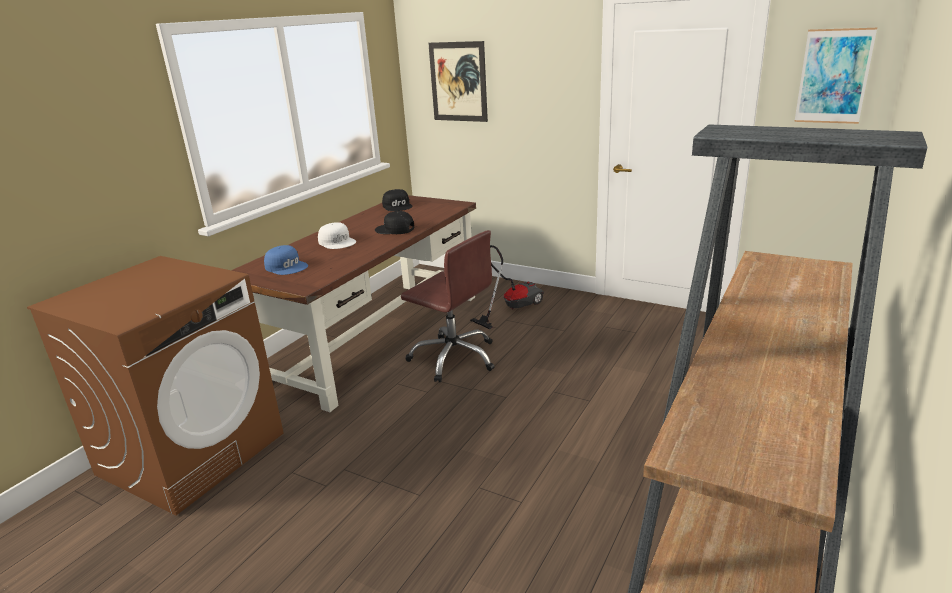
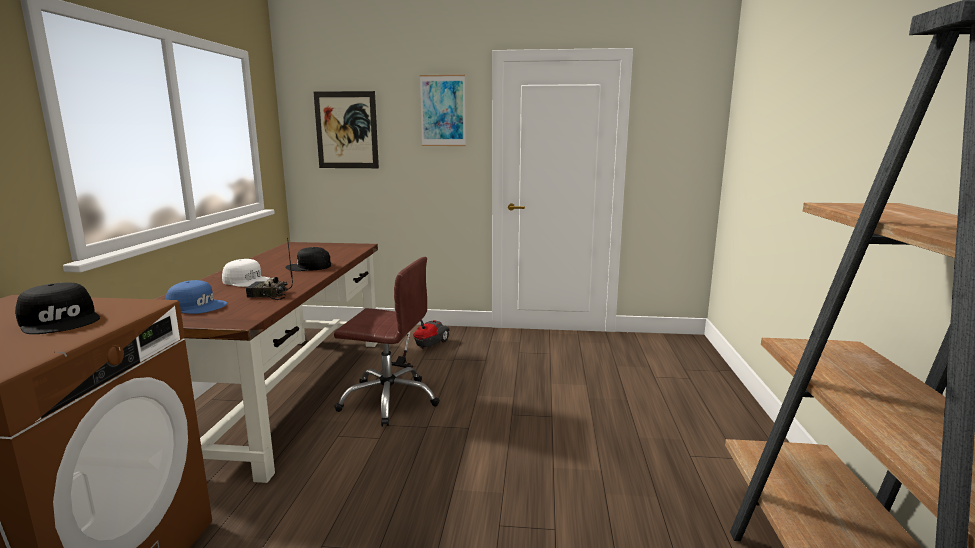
camera: 25 degrees left, 10 degrees down
(341, 261) = (268, 295): none -> radio
(398, 206) = (294, 250): black cap -> black cap (61, 320)
(833, 76) = (683, 124): picture -> picture (443, 111)

